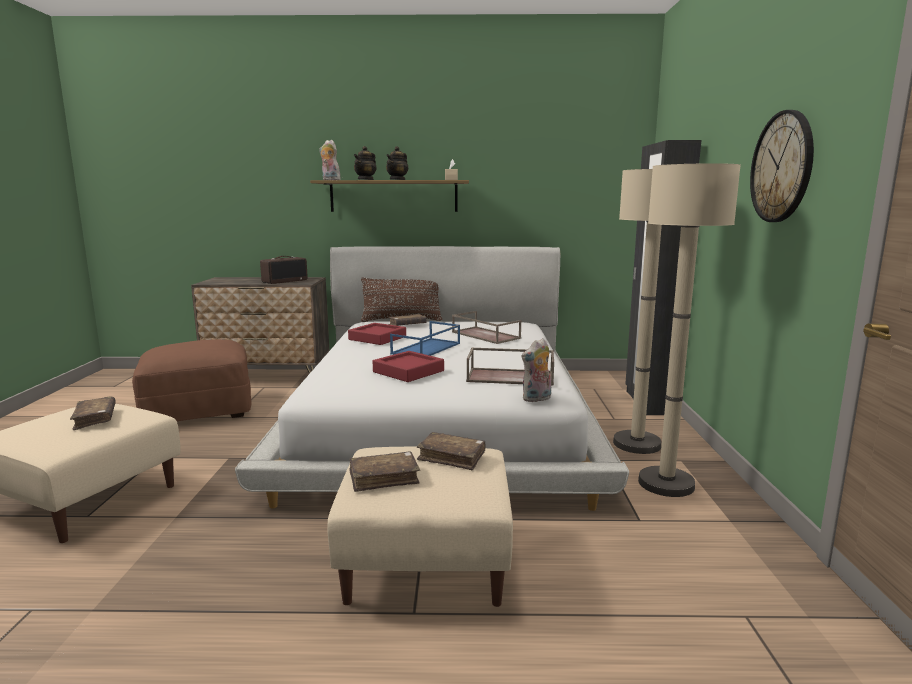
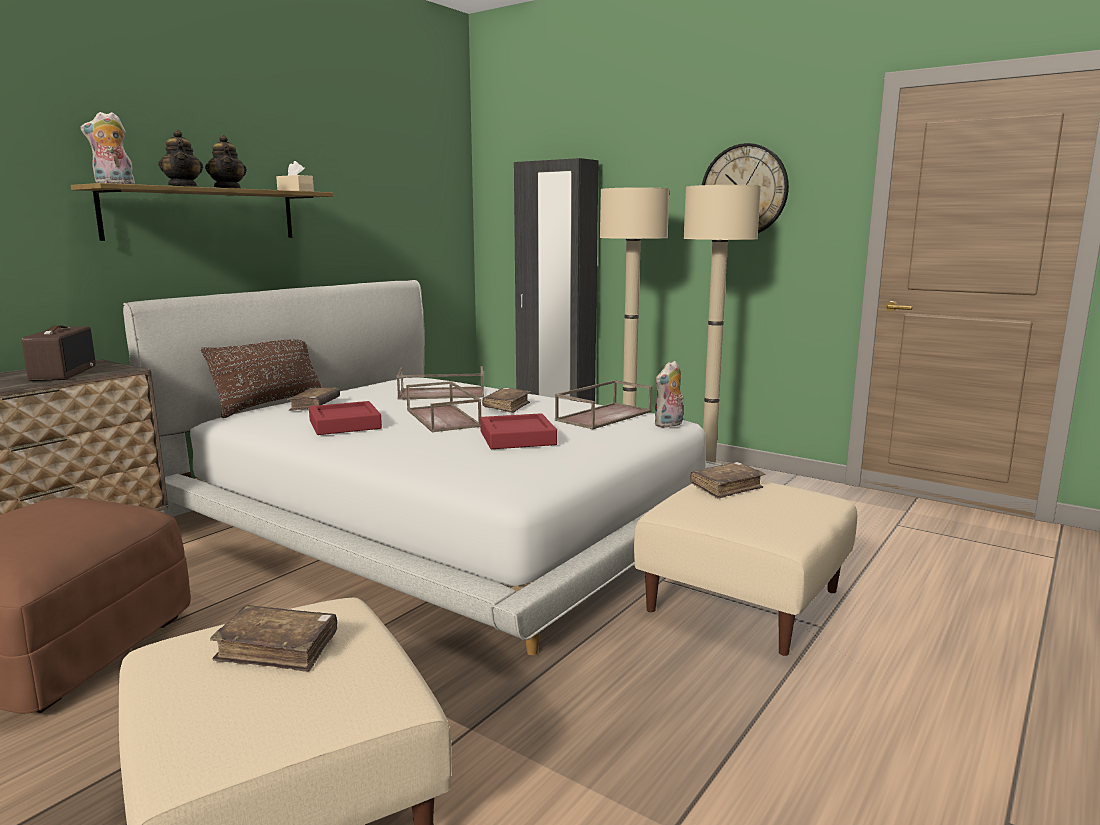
camera: 55 degrees left, 0 degrees up
(384, 478) = (748, 518): brown book -> brown book (507, 406)
(426, 349) = (444, 418): blue tray -> brown tray
(537, 399) = (669, 425): plush toy -> plush toy turned 45 degrees clockwise

